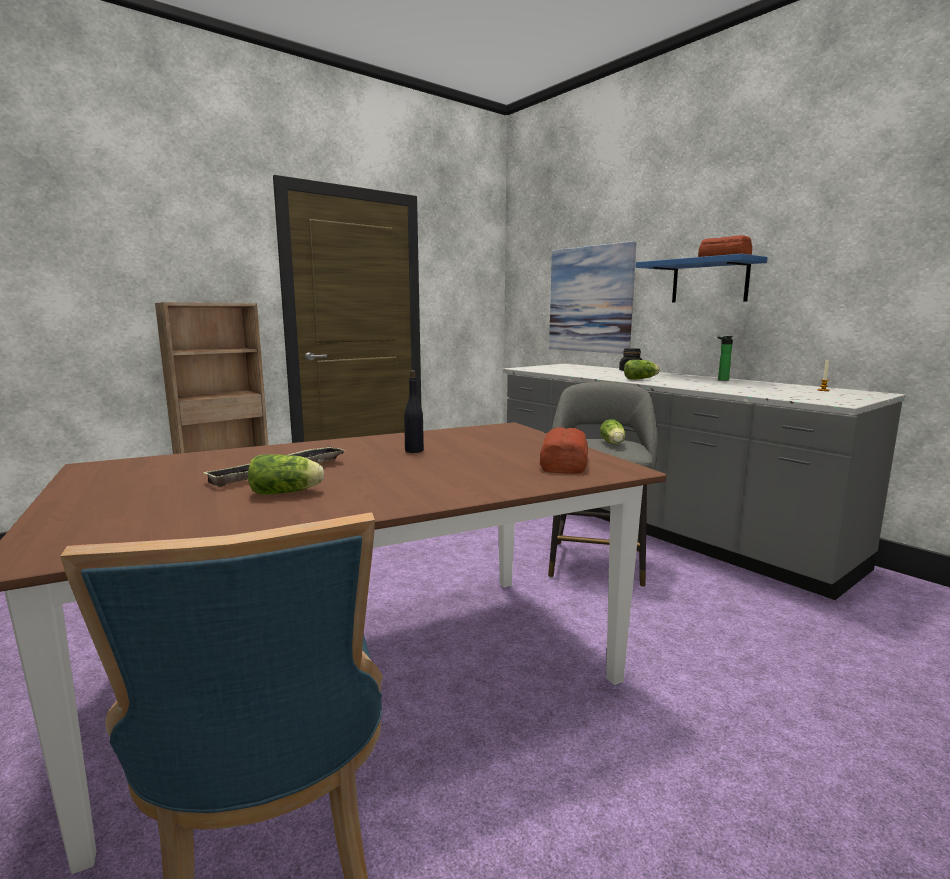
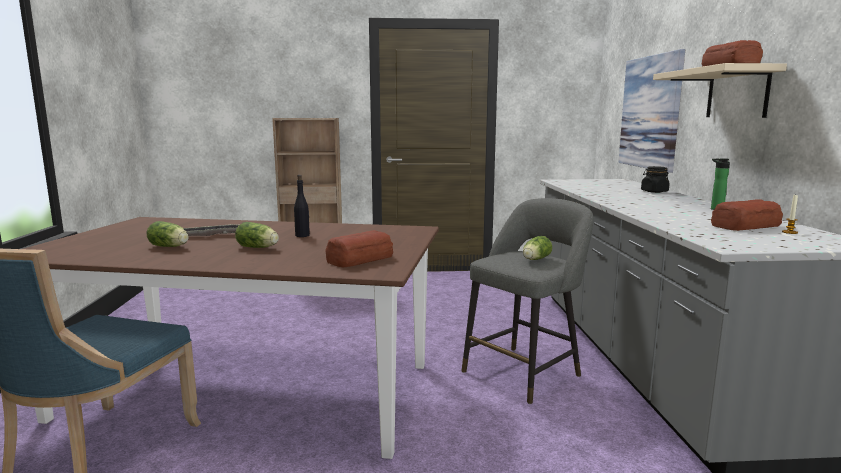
camera: 35 degrees right, 0 degrees up
(641, 379) = (625, 200): lettuce -> lettuce (259, 248)
(709, 281) = (737, 93): blue shelf -> beige shelf
(788, 389) = (746, 226): none -> bread

